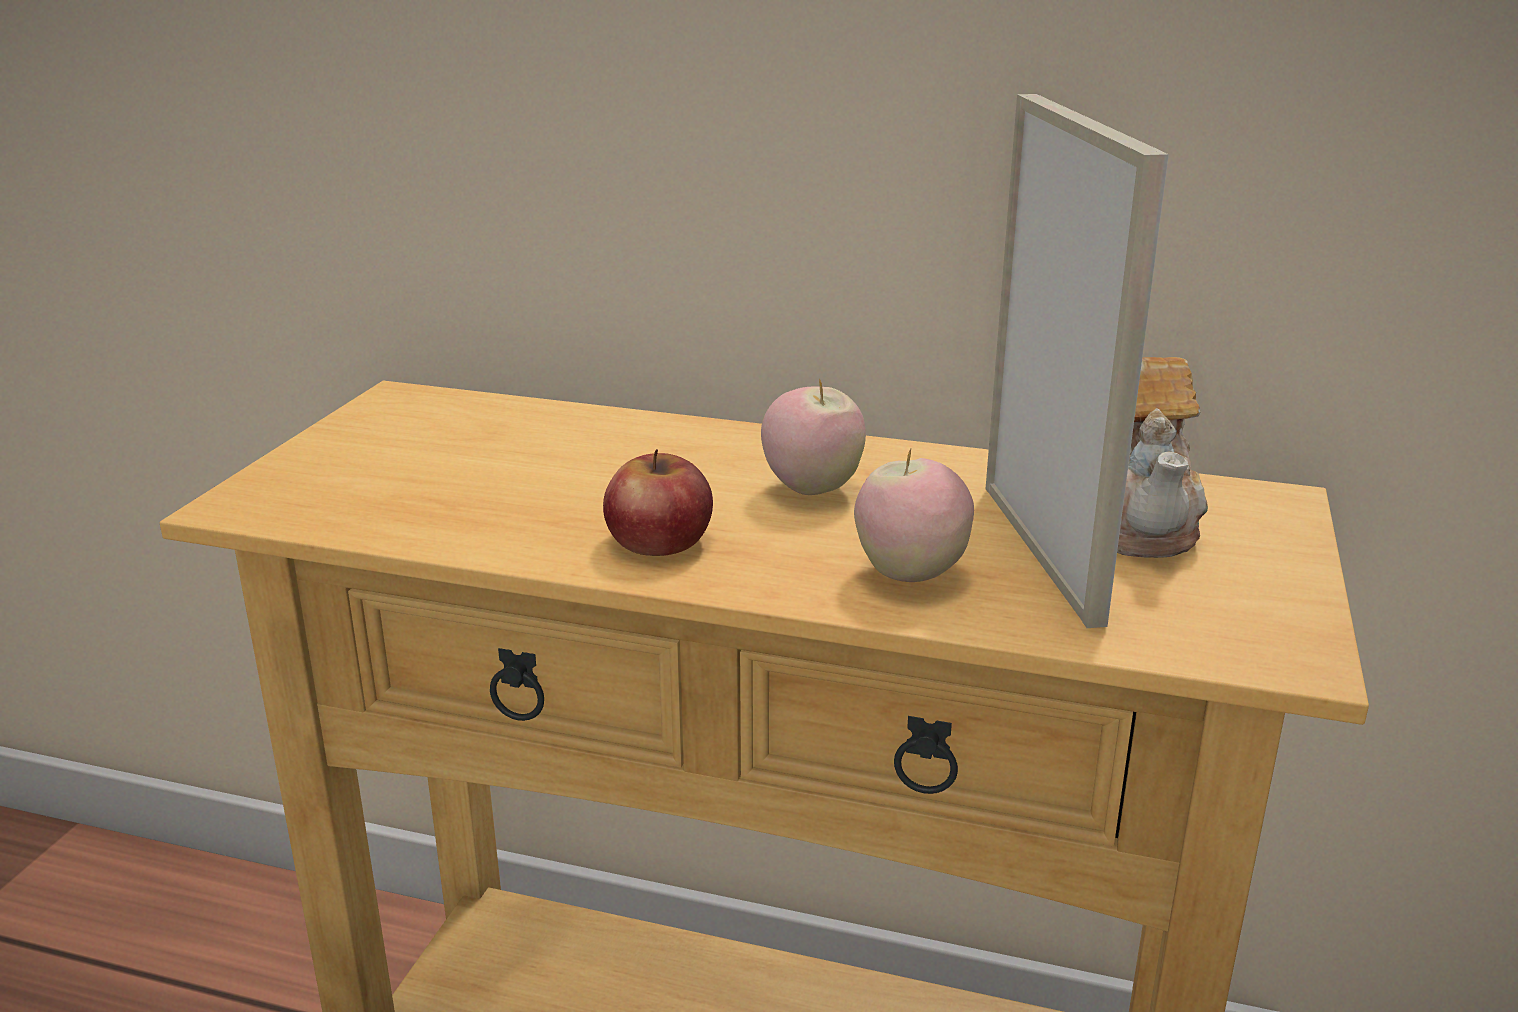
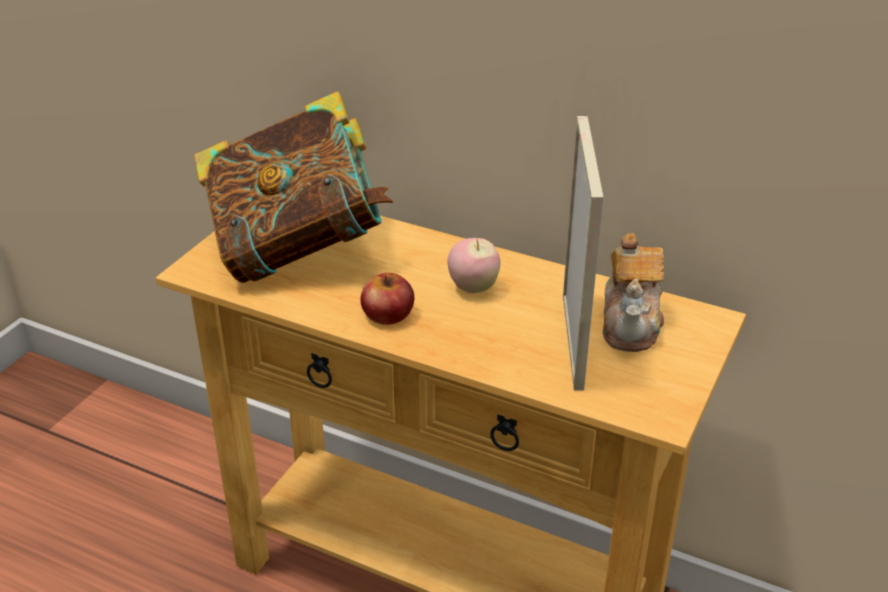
camera: 10 degrees right, 10 degrees up
(452, 459) = (298, 249): none -> book
(910, 574) = (502, 348): apple -> none

